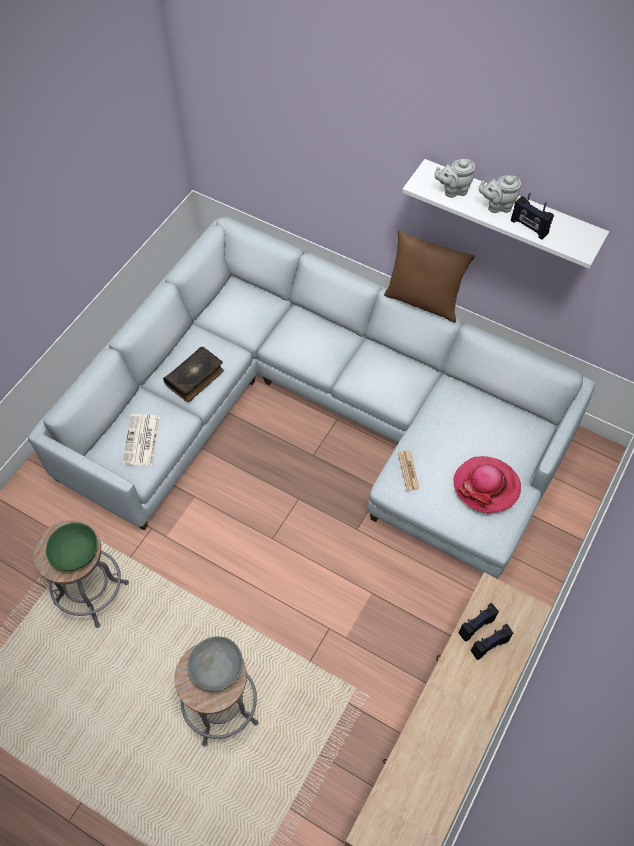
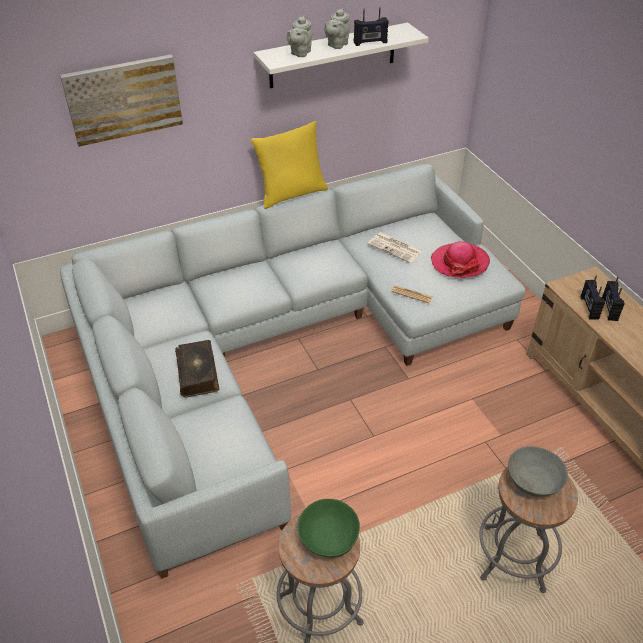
camera: 55 degrees left, 15 degrees down
(142, 441) = (226, 444): newspaper -> newspaper (396, 248)
(297, 127) = (123, 99): none -> picture
(423, 301) = (291, 194): brown pillow -> yellow pillow

